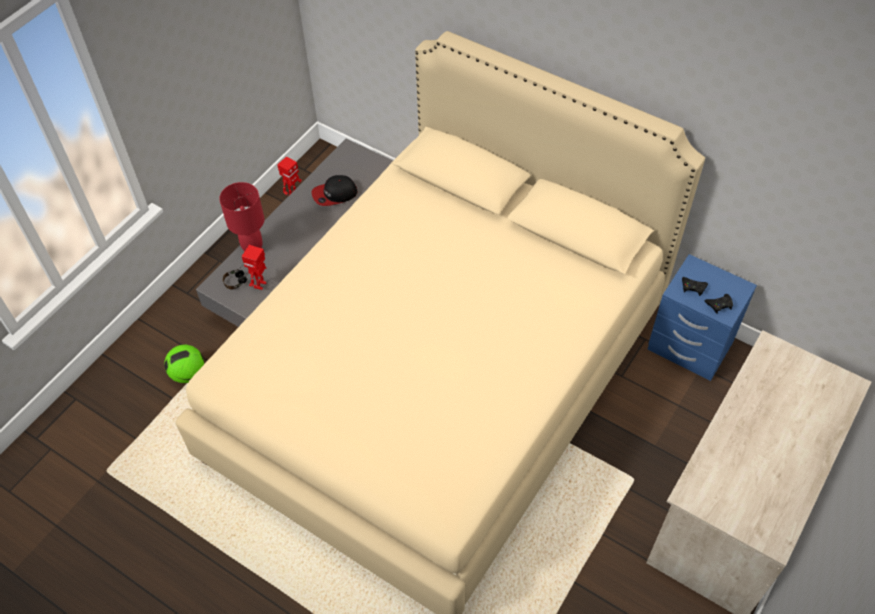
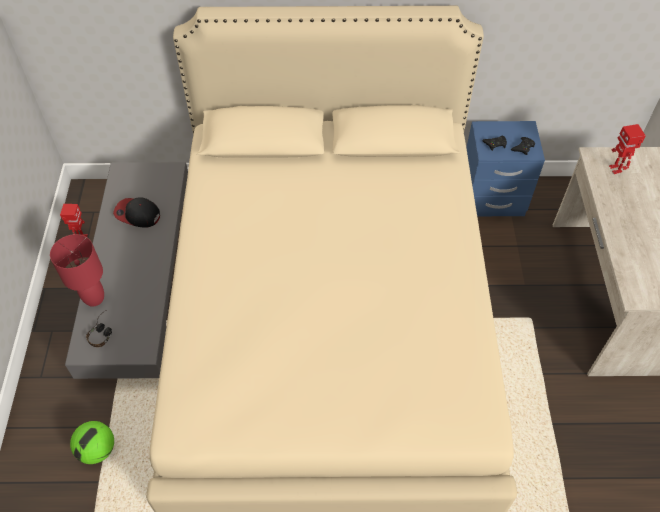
camera: 35 degrees left, 0 degrees up
(261, 285) = (128, 327): toy robot -> toy robot (616, 169)
(334, 194) = (137, 214): cap -> cap turned 75 degrees clockwise

